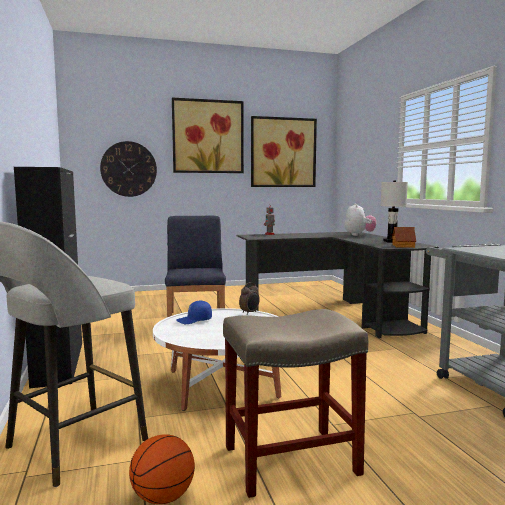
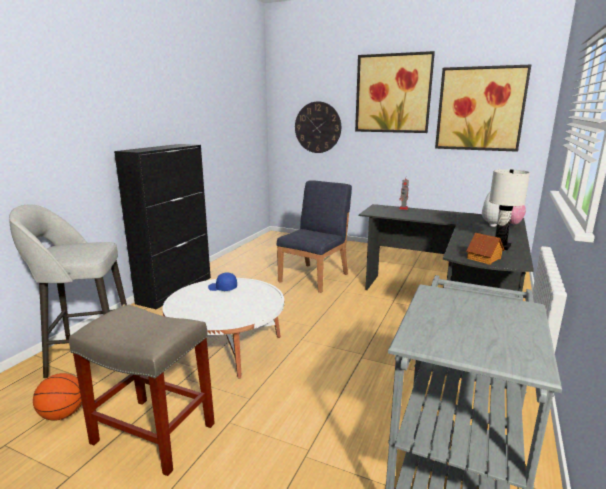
camera: 40 degrees right, 10 degrees up
(250, 312) = (270, 293): alarm clock -> none

